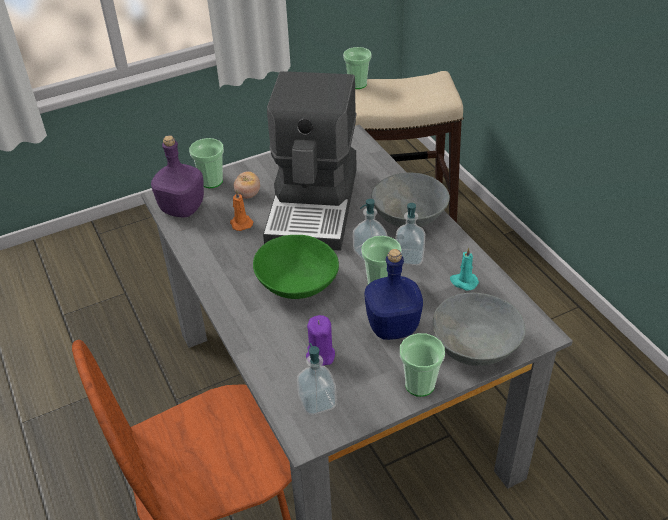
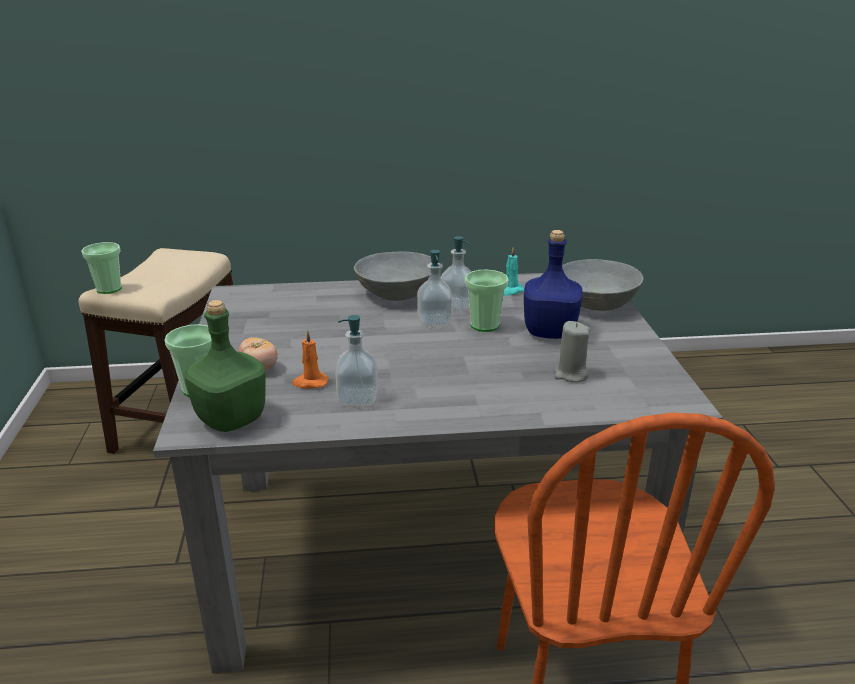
camera: 70 degrees left, 15 degrees down
(181, 208) = (230, 420): purple bottle -> green bottle
(296, 284) = (451, 368): green bowl -> none
(314, 204) = (325, 333): coffee machine -> none
(317, 402) = (637, 388): soap dispenser -> soap dispenser (358, 398)
(320, 355) = (570, 374): purple candle -> grey candle
(419, 385) = (632, 335): cup -> none

